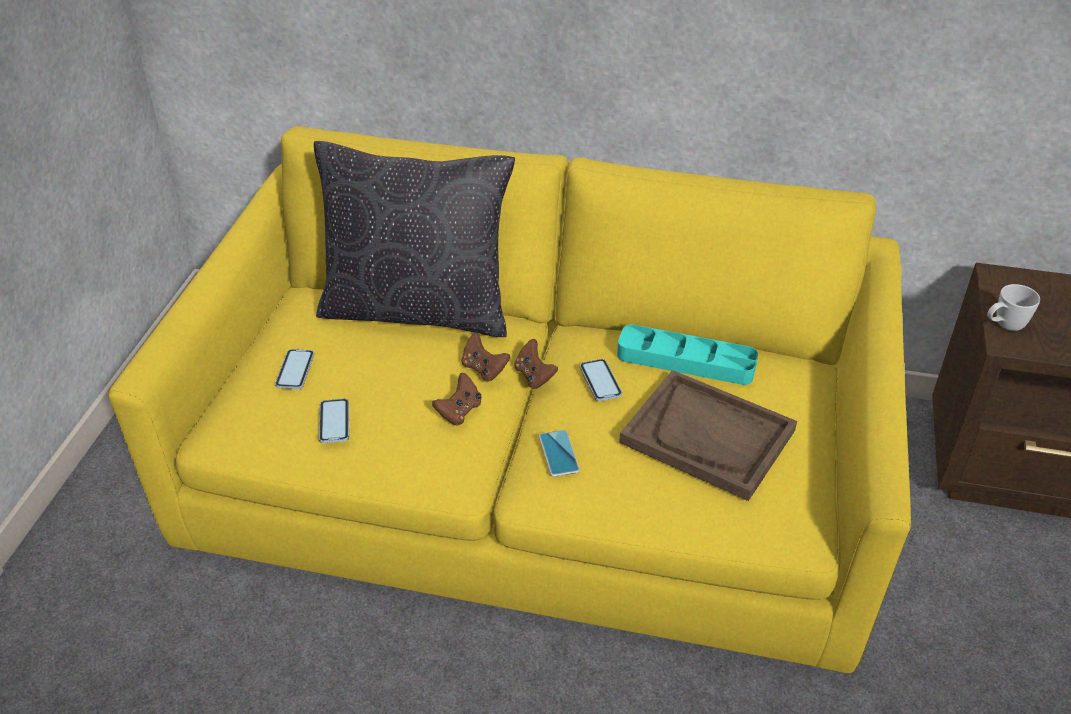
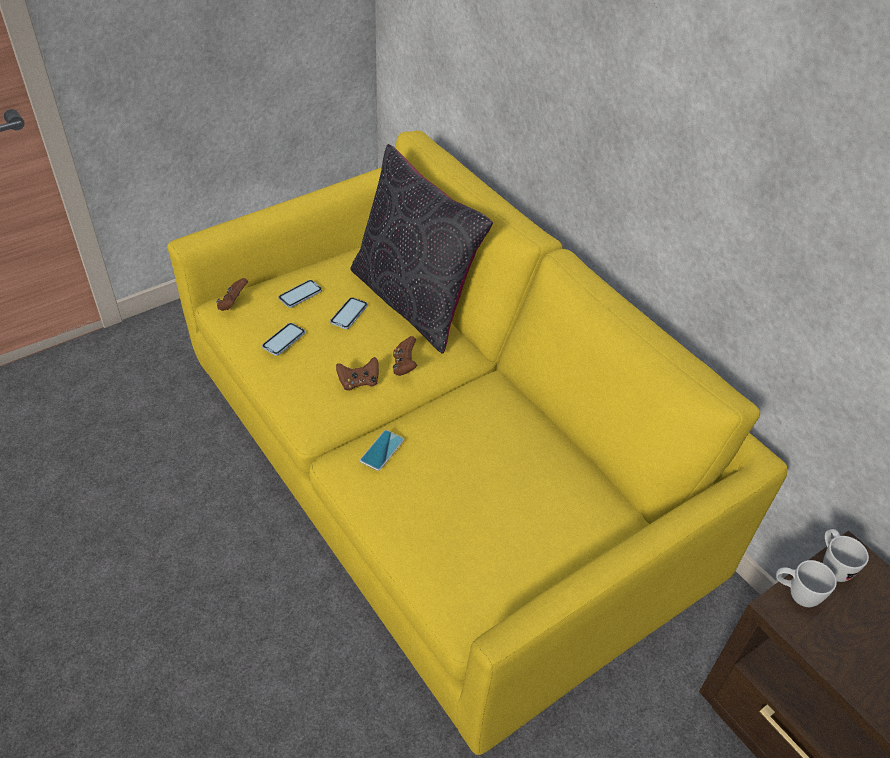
camera: 40 degrees right, 5 degrees up
(534, 376) = (434, 391): brown game controller -> brown game controller (233, 303)
(600, 381) = (463, 423): phone -> phone (349, 314)
(686, 361) = (537, 449): turquoise tray -> none
(708, 436) = (483, 509): brown tray -> none
(997, 292) = (831, 566): none -> white mug

